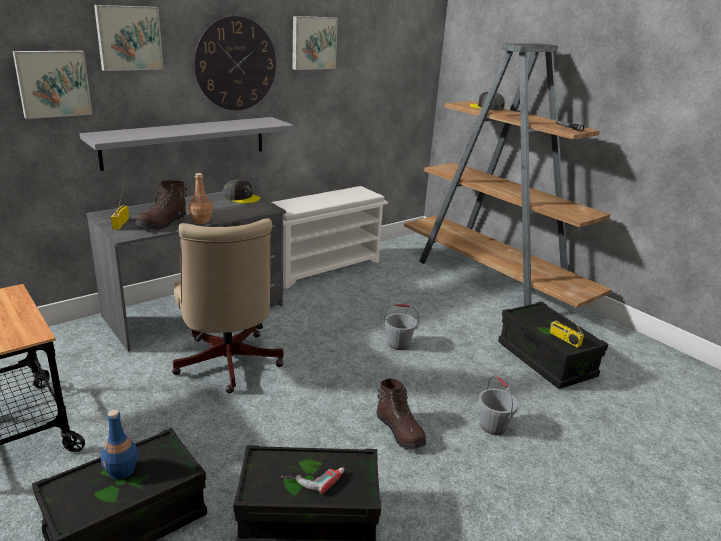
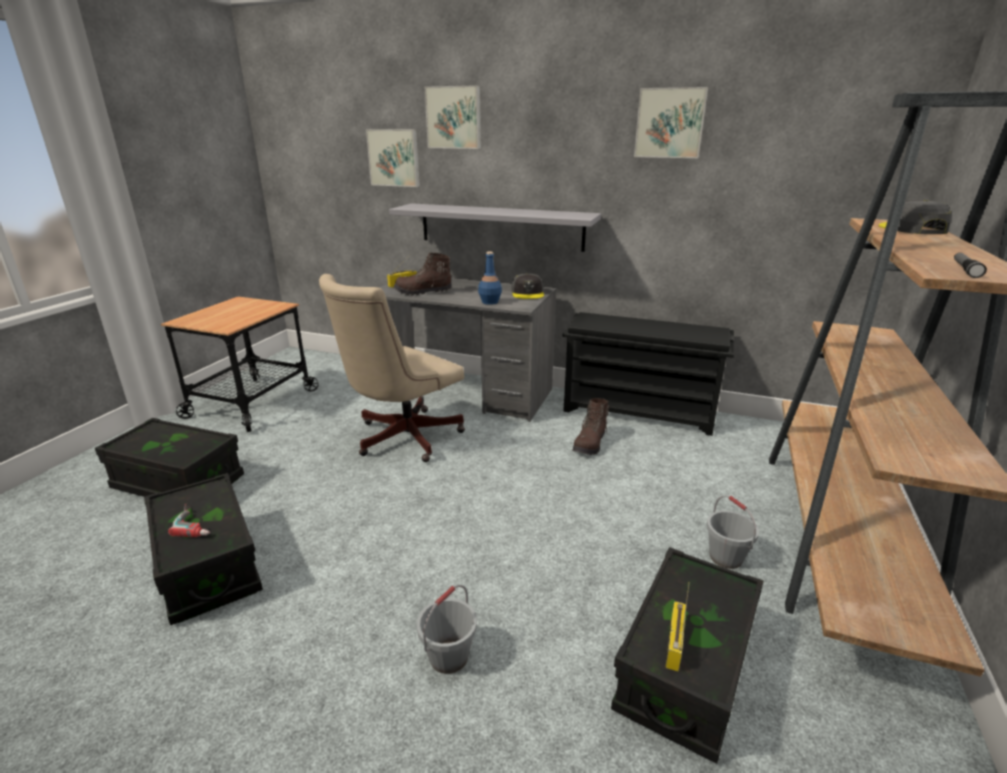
camera: 60 degrees right, 0 degrees up
(122, 471) = (177, 439): blue bottle -> blue bottle (490, 302)
(201, 221) = (448, 298): brown bottle -> none
(236, 64) = (560, 147): wall clock -> none
(323, 267) = (640, 411): white shoe rack -> black shoe rack
(398, 344) = (550, 514): grey bucket -> grey bucket (726, 557)
(400, 431) = (378, 576): brown boot -> brown boot (590, 443)

